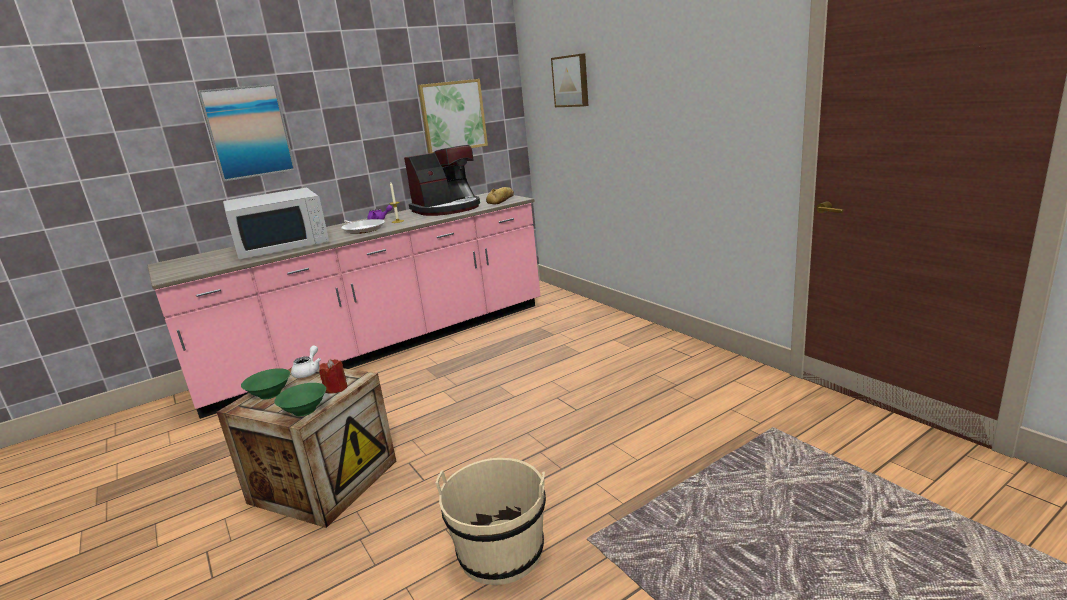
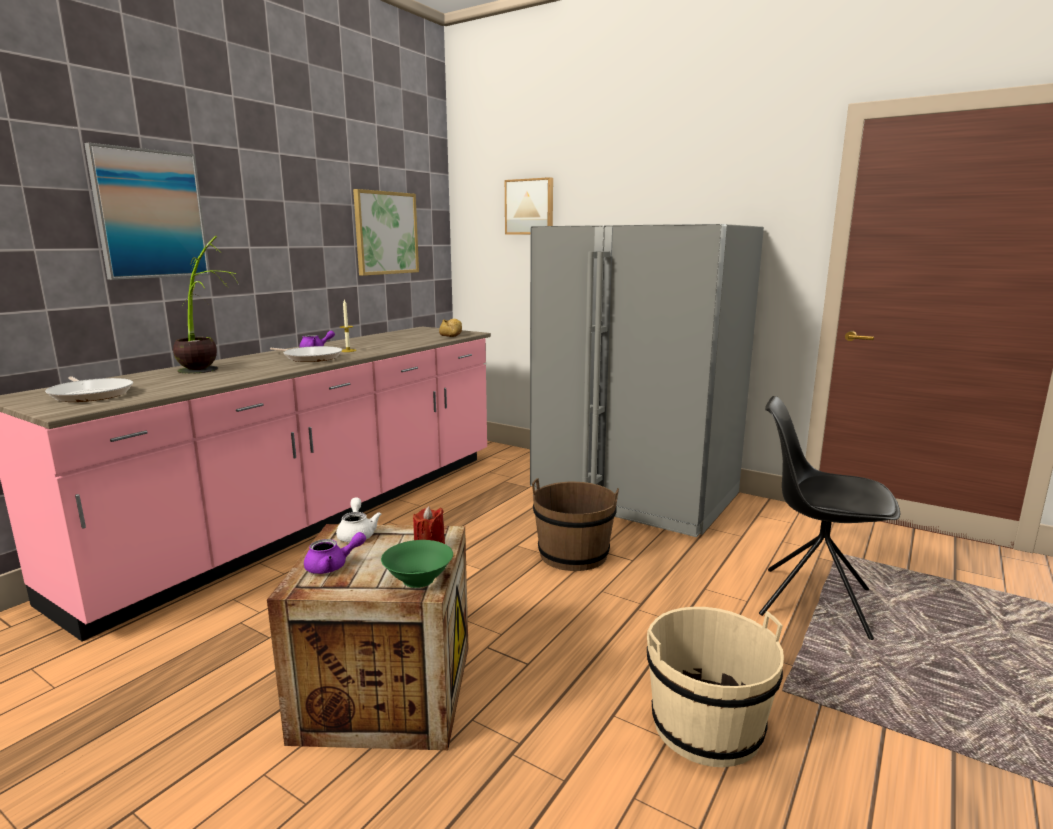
camera: 25 degrees left, 5 degrees down
(199, 263) = (91, 394): none -> frying pan
(270, 394) = (332, 566): green bowl -> purple teapot
(282, 244) = (207, 373): white microwave -> potted plant
(447, 209) = (395, 340): coffee machine -> none
(534, 398) = (573, 554): none -> brown bucket
(636, 351) = (635, 496): none -> grey fridge
(696, 470) = (812, 601): none -> black chair

